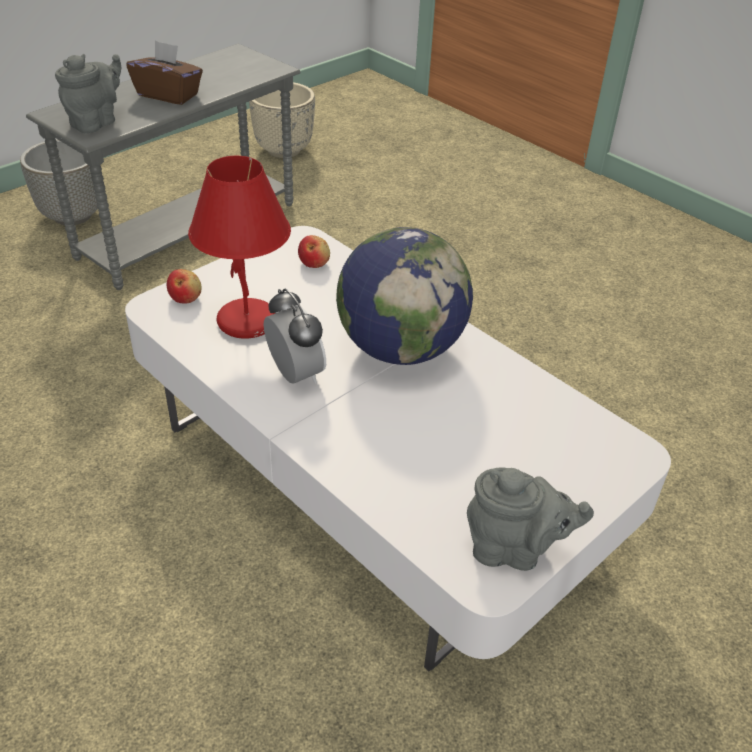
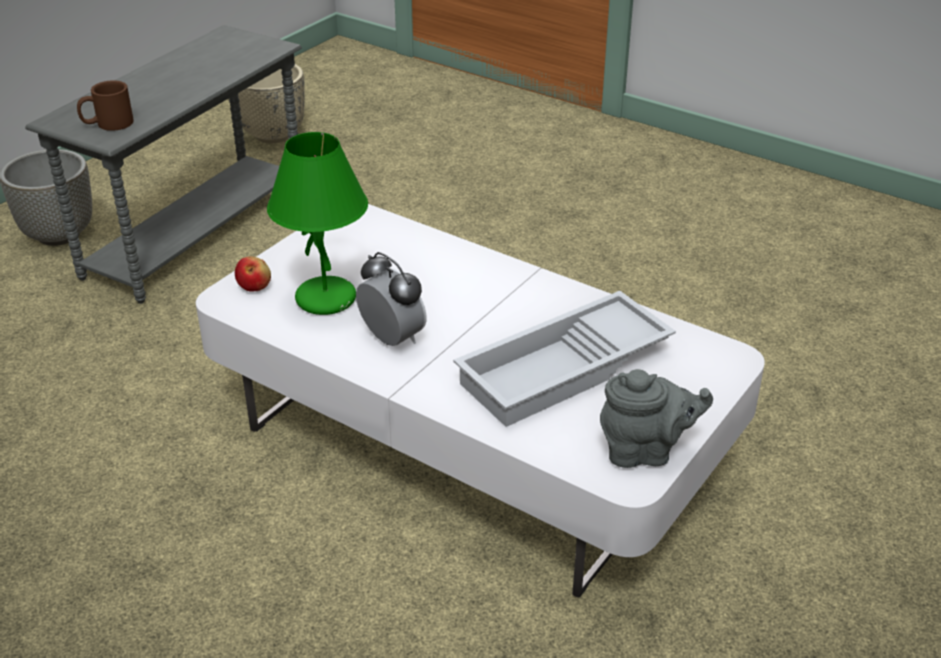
camera: 10 degrees left, 5 degrees down
(96, 122) = (107, 124): grey teapot -> brown mug
(168, 95) = (172, 87): brown tissue box -> none
(248, 322) = (327, 299): red table lamp -> green table lamp
(314, 263) = (373, 235): apple -> none
(400, 349) = (486, 301): globe -> none
(456, 439) = (565, 370): none -> white tray

